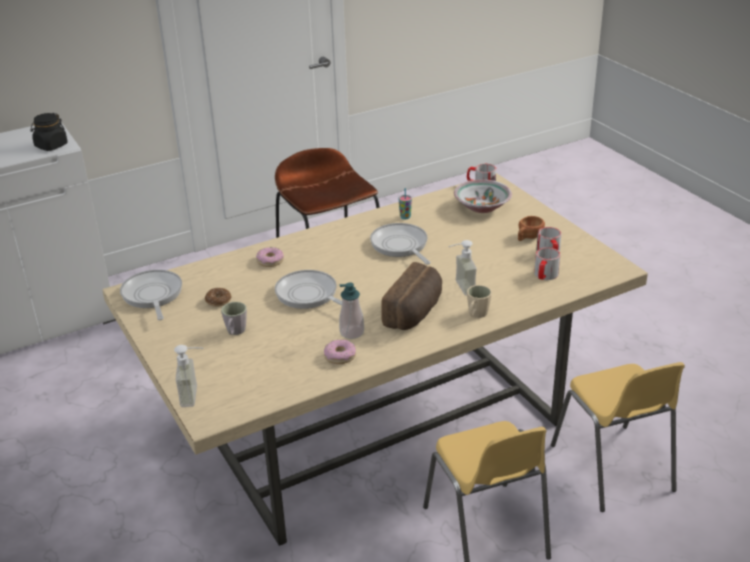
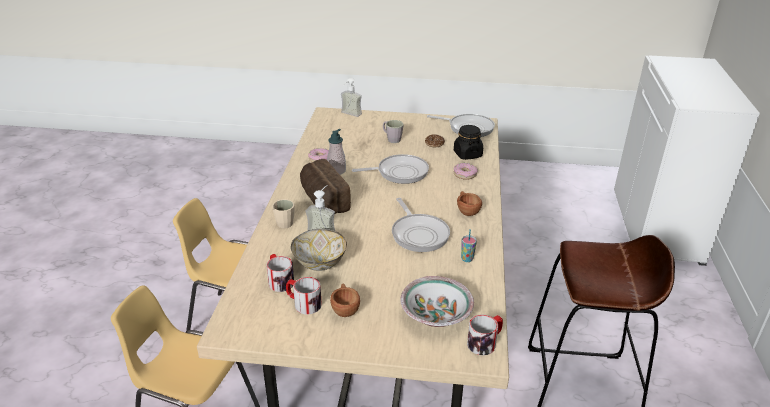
camera: 125 degrees right, 0 degrees up
(51, 146) = (693, 100): black jar -> black jar (467, 154)
(336, 239) = (466, 211): none -> brown cup
(400, 246) = (419, 234): frying pan -> frying pan turned 60 degrees clockwise
(501, 269) = (319, 263): none -> bowl

